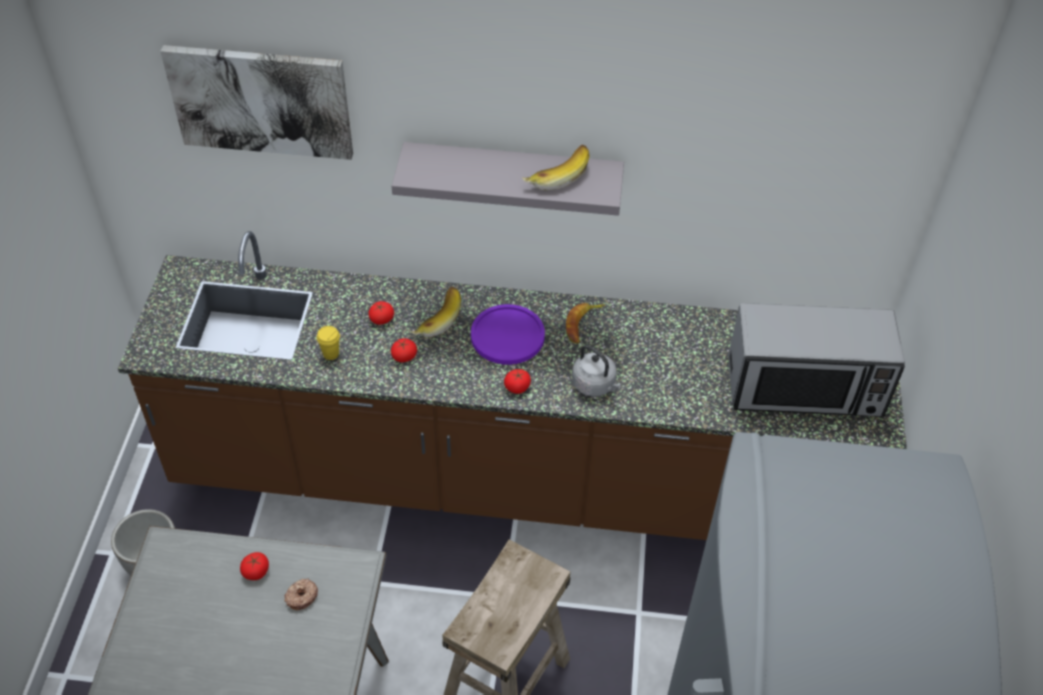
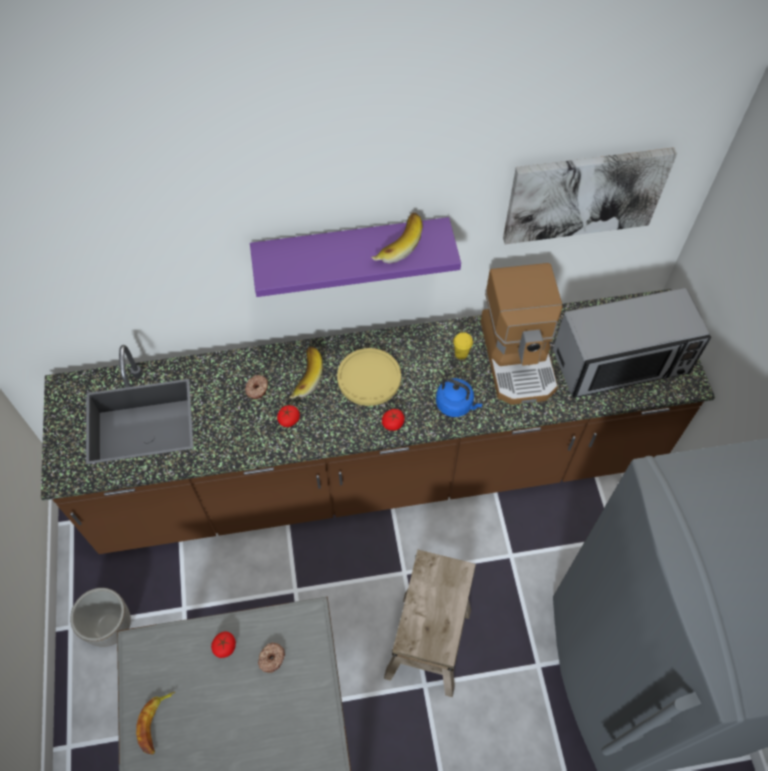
camera: 15 degrees left, 10 degrees up
(261, 101) = (110, 237): picture -> picture (584, 194)
(331, 354) = (225, 434): yellow cup -> yellow cup (461, 354)
(381, 319) = (257, 389): tomato -> donut
(507, 336) = (369, 377): purple plate -> yellow plate
(512, 176) = (351, 249): grey shelf -> purple shelf
(583, 325) = (427, 351): banana -> banana (156, 723)
(595, 385) = (456, 405): grey kettle -> blue kettle
(686, 354) = (519, 357): none -> coffee machine

